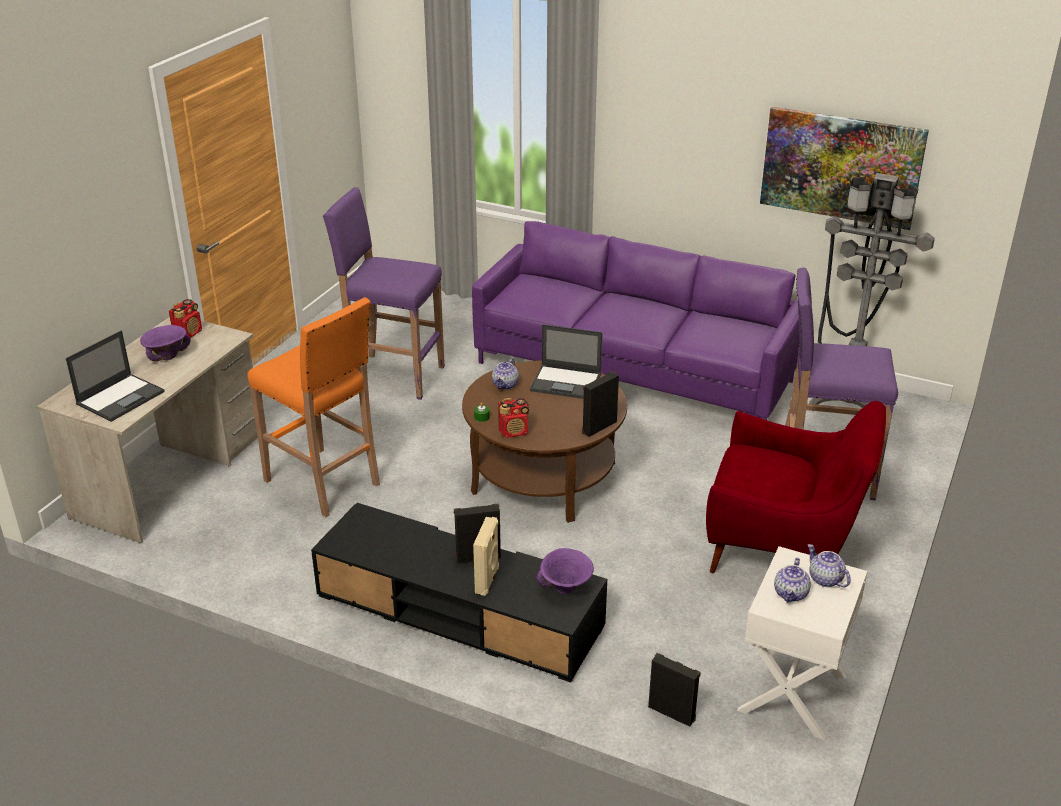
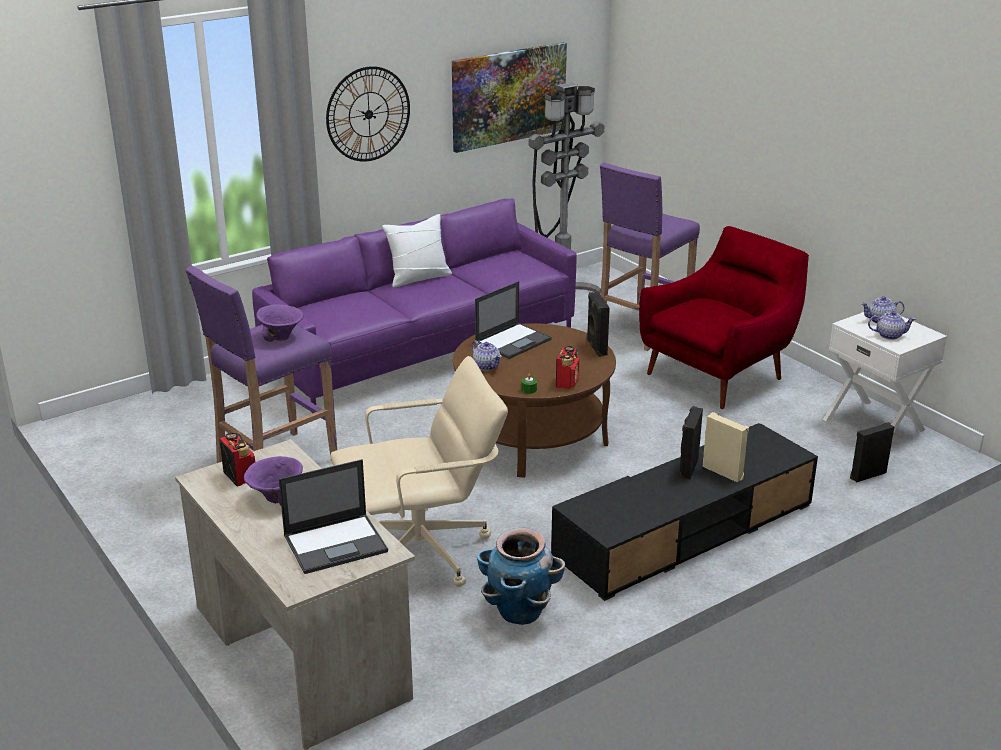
camera: 60 degrees left, 5 degrees down
(121, 397) = (336, 543): laptop -> laptop turned 90 degrees clockwise
(274, 557) = (520, 612): none -> planter
(324, 483) = (422, 552): orange stool -> beige office chair
(566, 588) = (760, 442): purple bowl -> purple bowl (282, 337)
(646, 302) = (418, 278): none -> white pillow
(669, 131) = (368, 114): none -> wall clock
(791, 594) = (889, 335): teapot -> teapot turned 45 degrees counterclockwise

